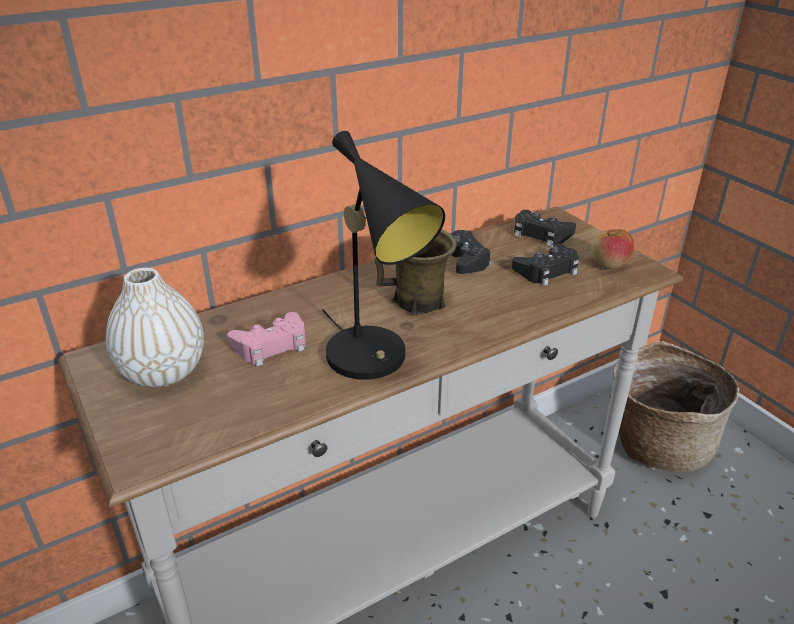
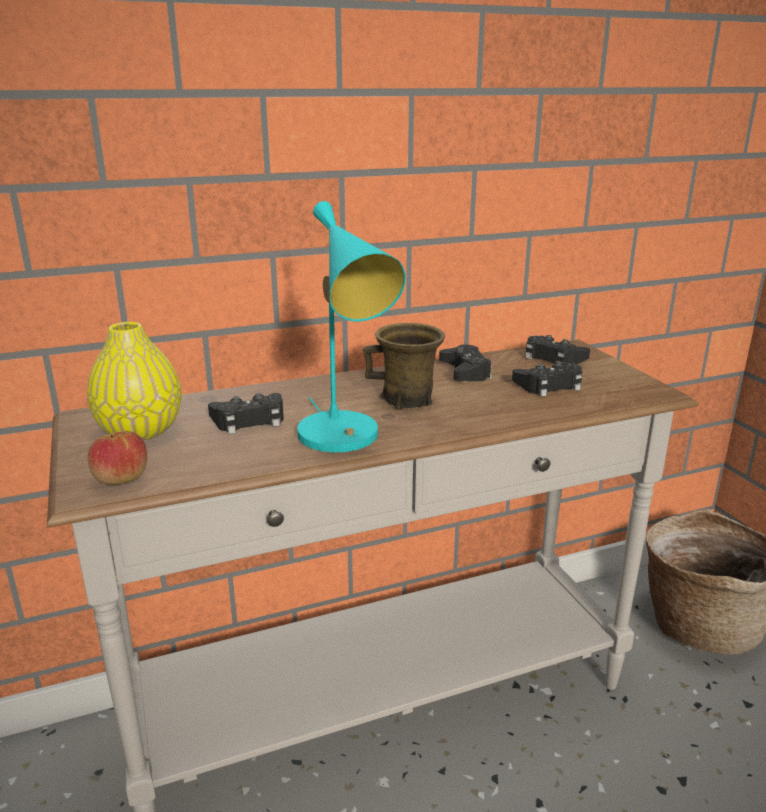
camera: 10 degrees right, 10 degrees down
(163, 372) = (140, 431): white vase -> yellow vase
(271, 345) = (249, 420): pink game controller -> black game controller
(375, 360) = (345, 439): black table lamp -> turquoise table lamp
(609, 264) = (617, 385): apple -> apple (120, 478)

